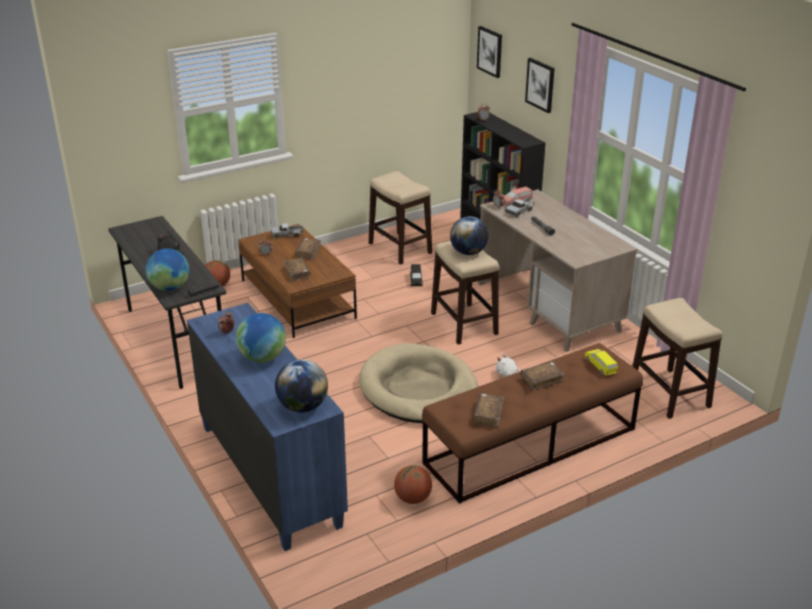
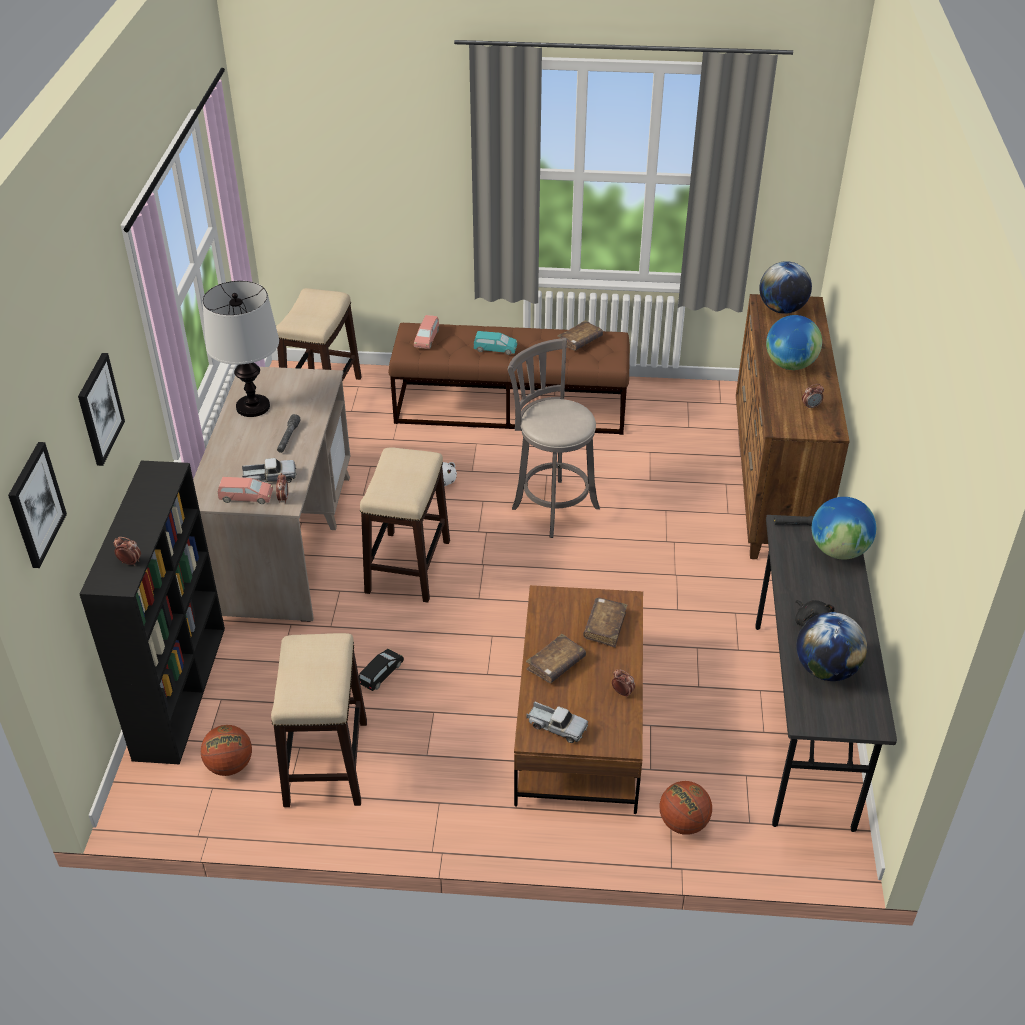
camera: 145 degrees left, 10 degrees up
(270, 474) = (774, 484): blue dresser -> brown dresser
(413, 498) = (659, 411): basketball -> basketball (230, 765)
(419, 389) = (552, 506): beige dog bed -> grey stool
(468, 252) = (398, 476): globe -> globe (825, 669)
(541, 379) = (495, 349): brown book -> turquoise toy car
(588, 233) = (253, 406): none -> table lamp
(600, 366) = (427, 338): yellow toy car -> pink toy car

